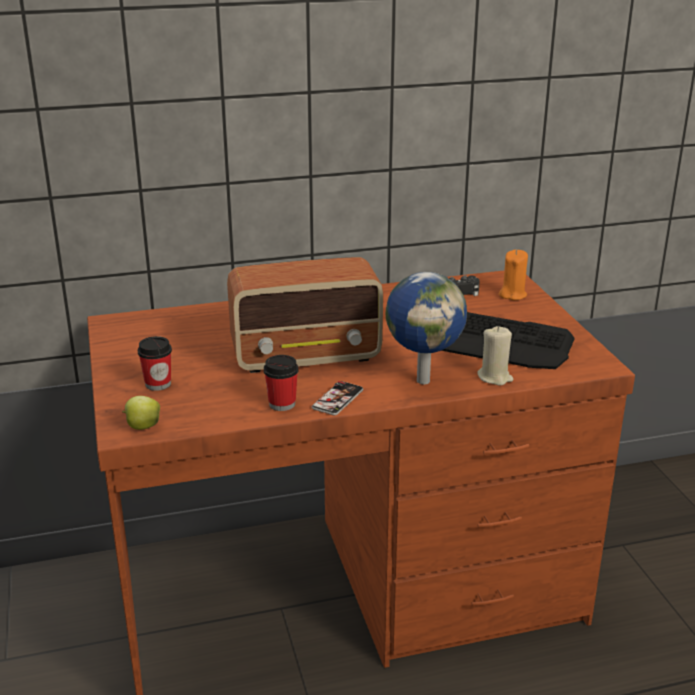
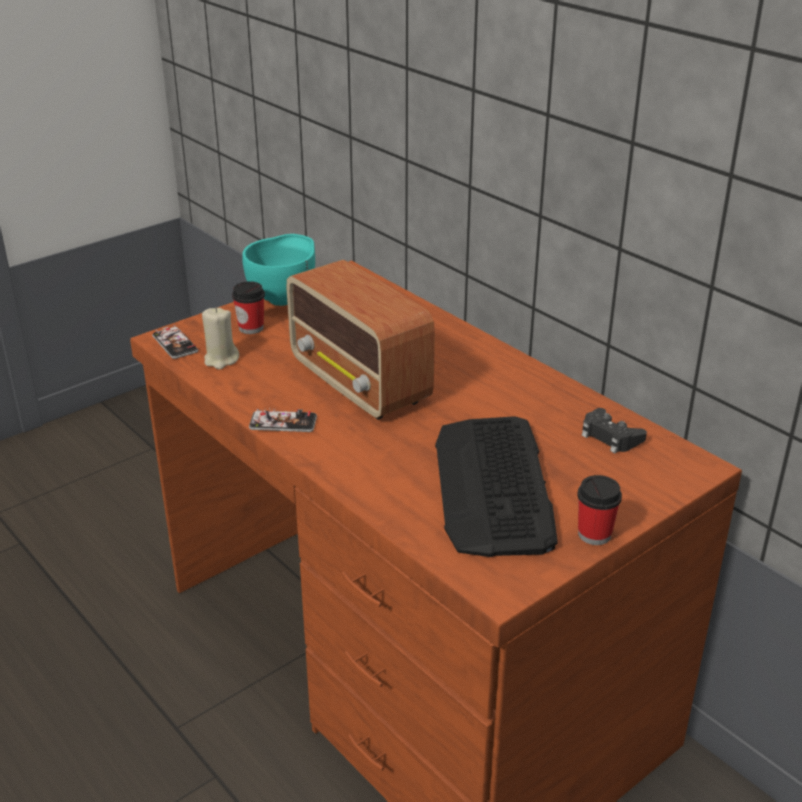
camera: 65 degrees right, 5 degrees up
(121, 358) = (284, 298): none -> turquoise bowl
(142, 427) = (175, 344): apple -> phone
(282, 404) = (254, 396): cup -> cup (594, 534)
(423, 380) = (359, 463): globe -> none
(495, 377) = (401, 510): beige candle -> beige candle (221, 360)
(512, 295) = (645, 479): orange candle -> none

